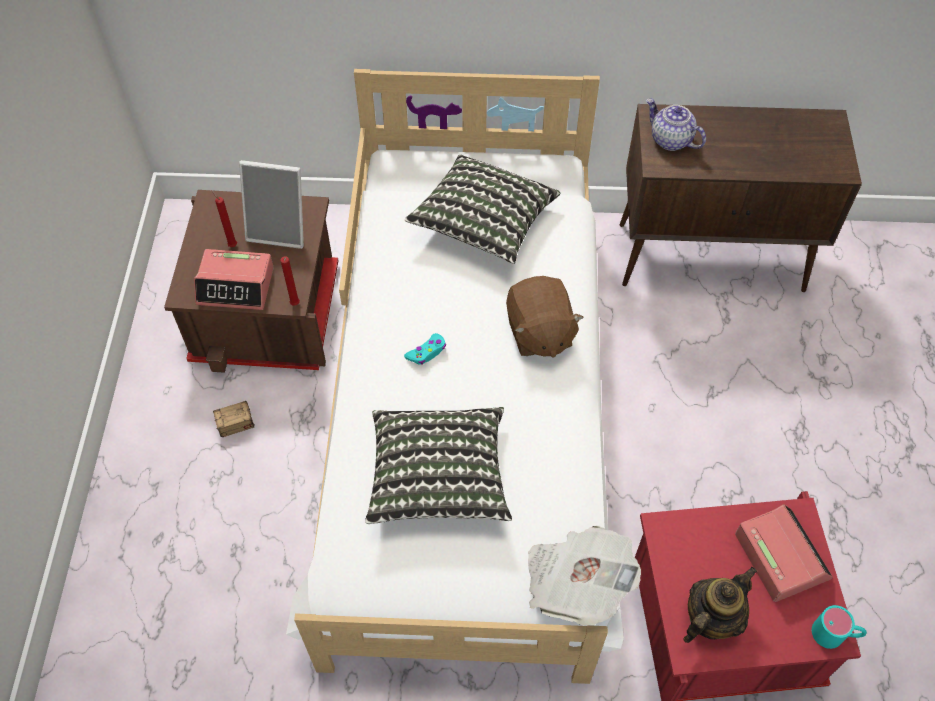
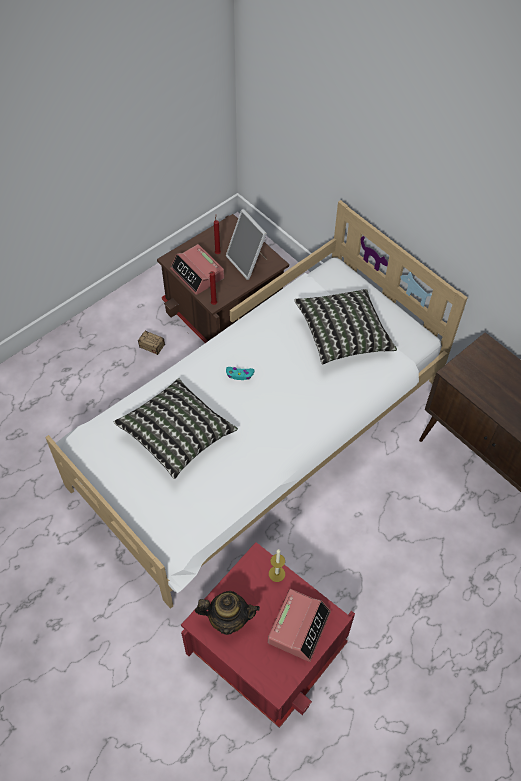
camera: 45 degrees right, 0 degrees up
(539, 333) = (304, 411): brown plush toy -> none
(575, 583) = (180, 538): newspaper -> none
(670, 140) = (478, 365): teapot -> none
(699, 525) = (277, 574): none -> candle
(835, 634) = (279, 687): turquoise mug -> none

